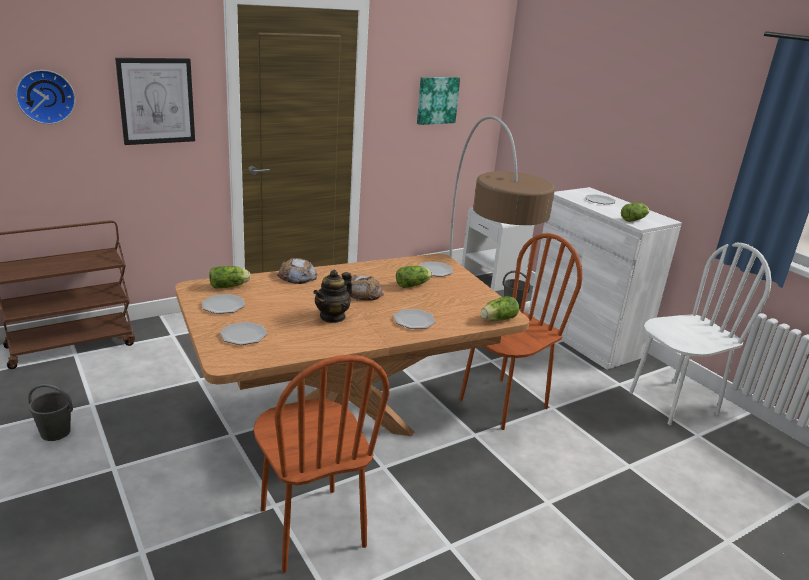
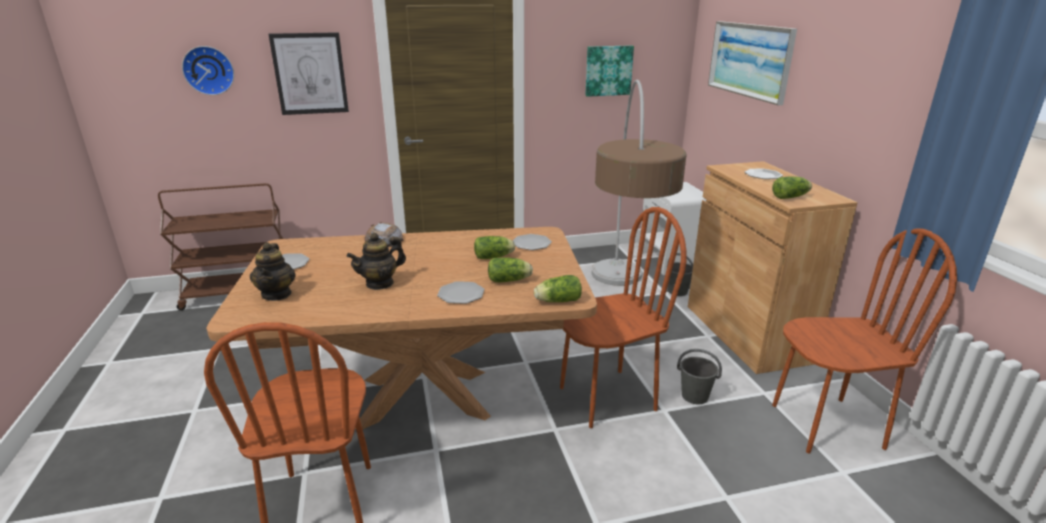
camera: 20 degrees right, 0 degrees up
(55, 432) = (173, 370): grey bucket -> grey bucket (694, 396)
(230, 286) = (312, 246): lettuce -> lettuce (510, 280)
(244, 335) = (277, 294): plate -> teapot
(363, 293) = (433, 261): bread -> none
(571, 97) = (749, 60): none -> picture
(584, 337) = (746, 333): white cabinet -> brown cabinet
(672, 403) = (826, 425): white chair -> brown chair

